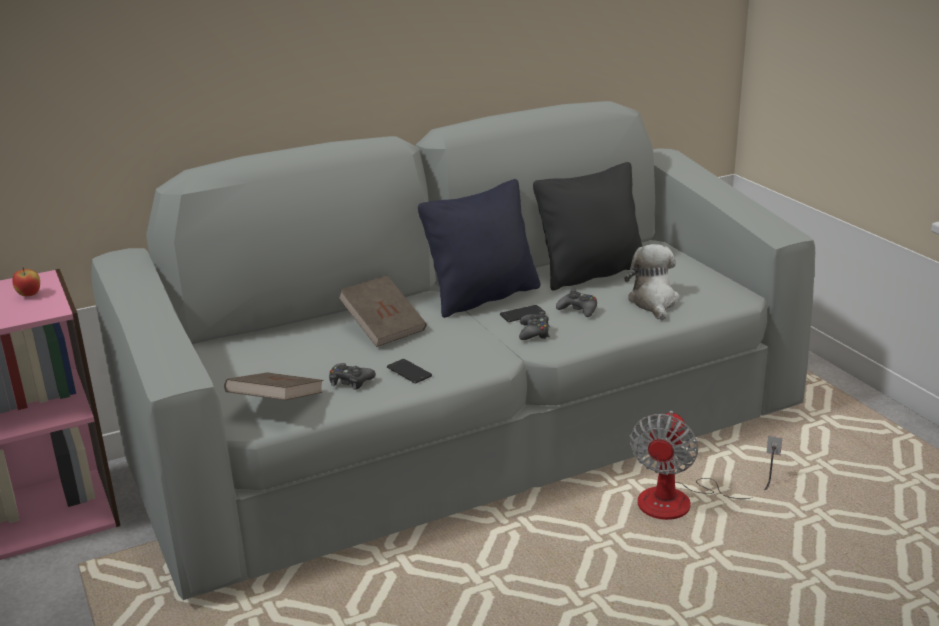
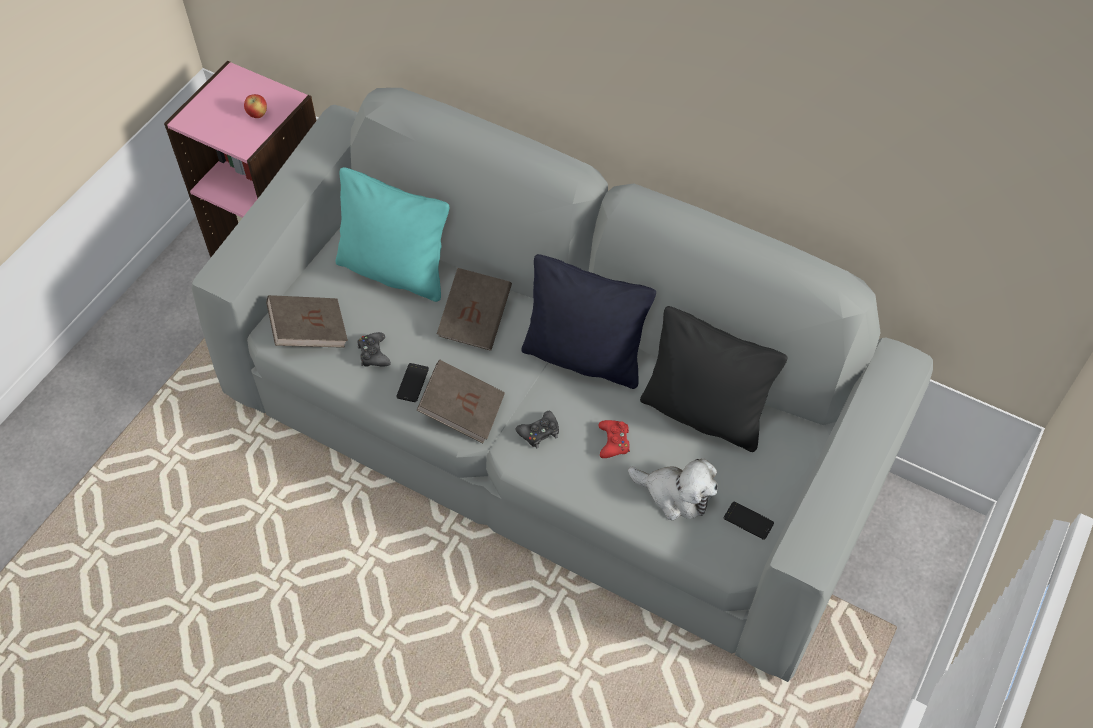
camera: 55 degrees right, 30 degrees up
(274, 348) = (395, 271): none -> turquoise pillow
(470, 358) = (462, 411): none -> brown book
(522, 314) = (569, 405): phone -> phone (748, 520)
(578, 310) = (614, 442): black game controller -> red game controller
(654, 302) = (675, 494): plush toy -> plush toy turned 60 degrees clockwise
(682, 501) = (561, 646): fan -> none

